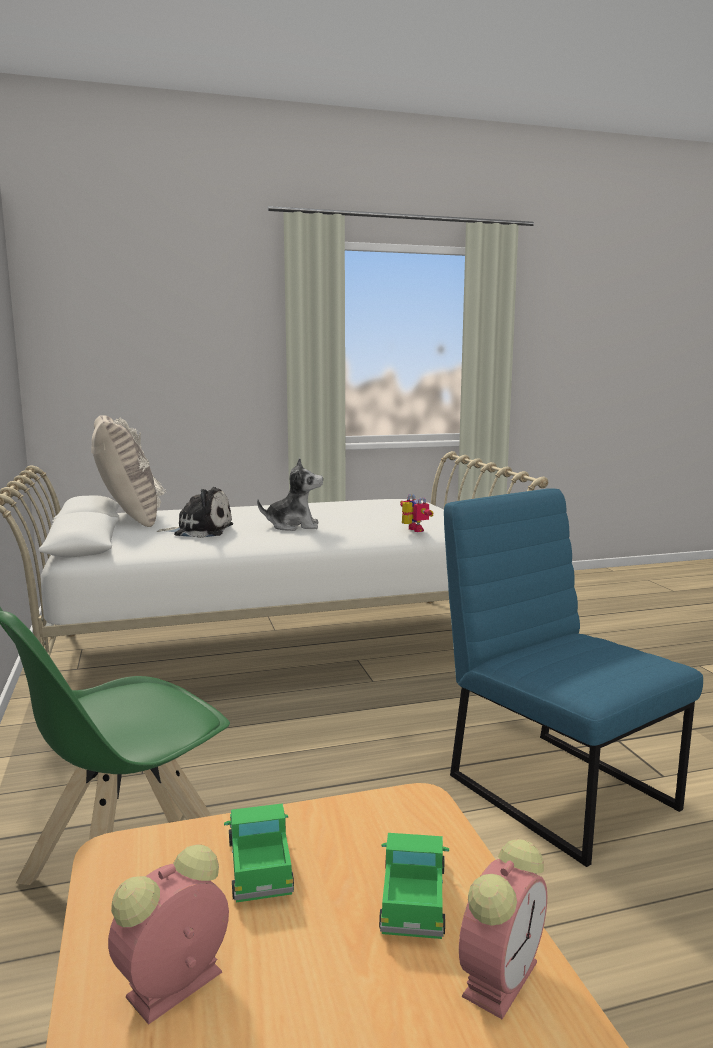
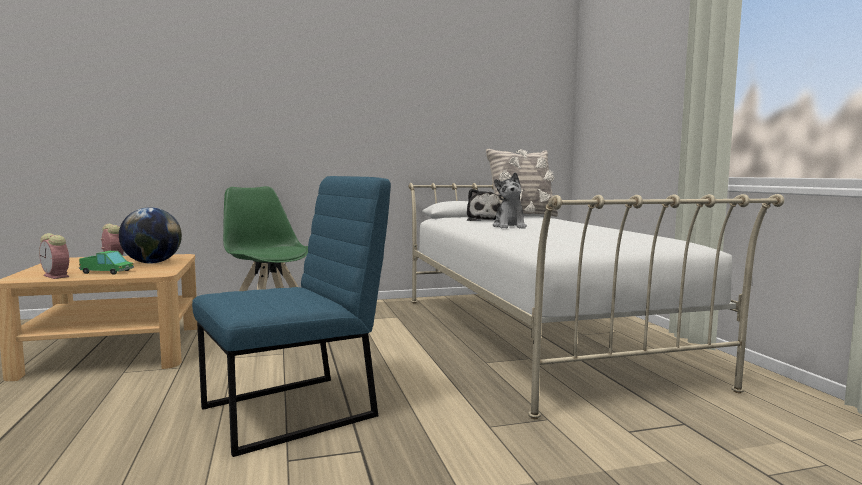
camera: 90 degrees right, 5 degrees down
(259, 865) = (152, 263): toy truck -> globe
(412, 530) = (513, 238): toy robot -> none

